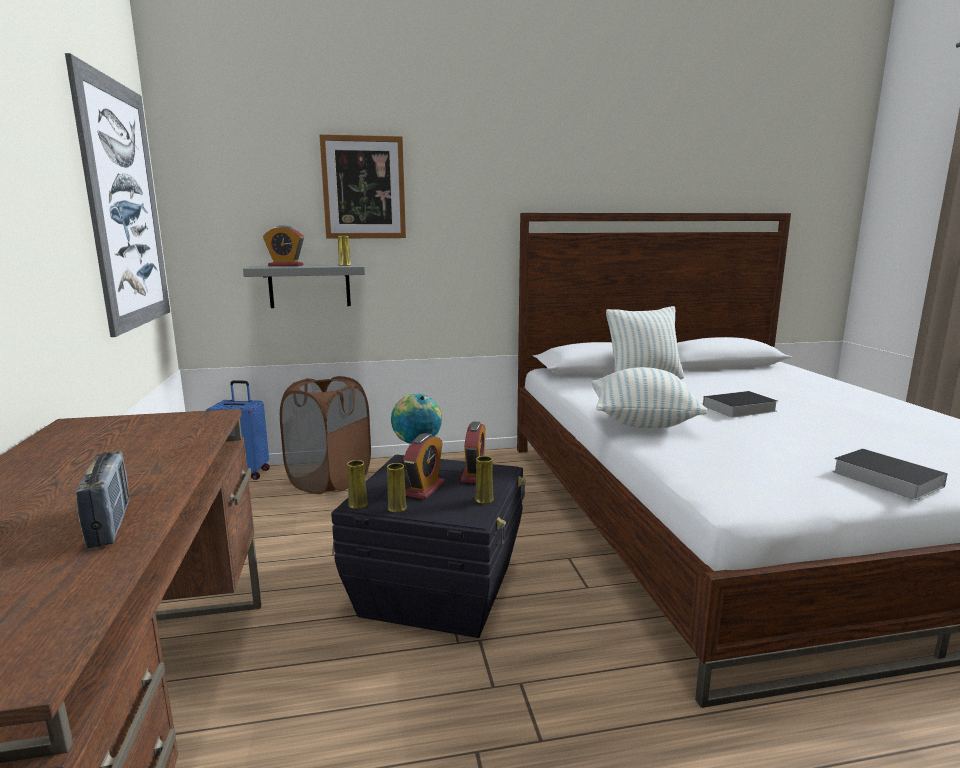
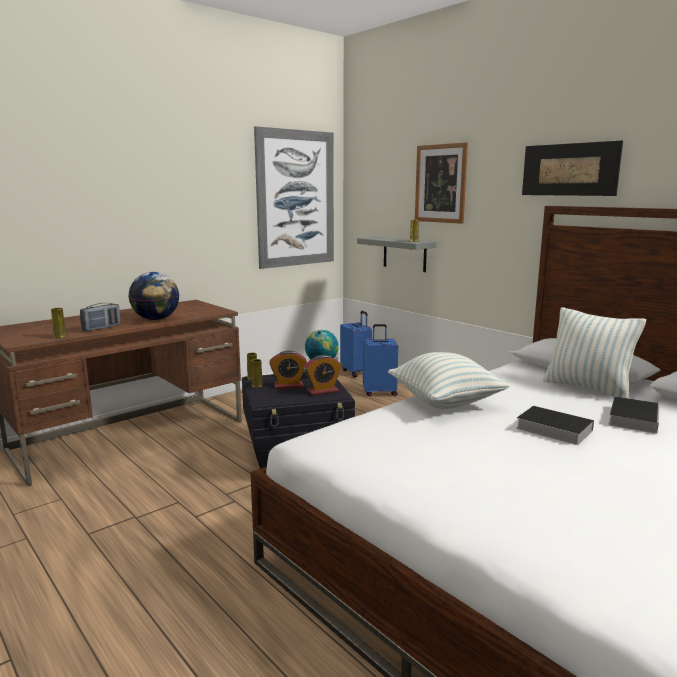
camera: 60 degrees right, 0 degrees up
(155, 465) = (156, 319): none -> globe
(285, 265) = (387, 238): alarm clock -> none
(330, 480) = (379, 392): brown laundry basket -> blue suitcase
(484, 500) = (289, 400): yellow vase -> yellow vase (60, 336)
(532, 175) = (569, 169): none -> picture
(882, 478) = (432, 493): book -> book (633, 418)

